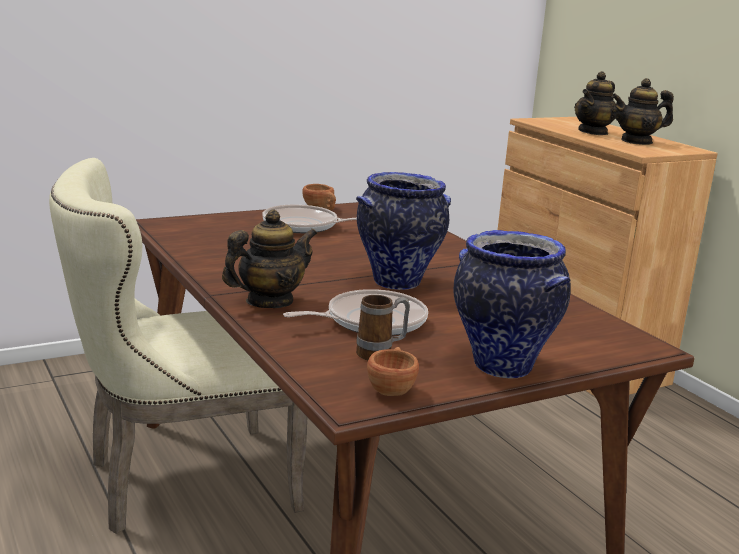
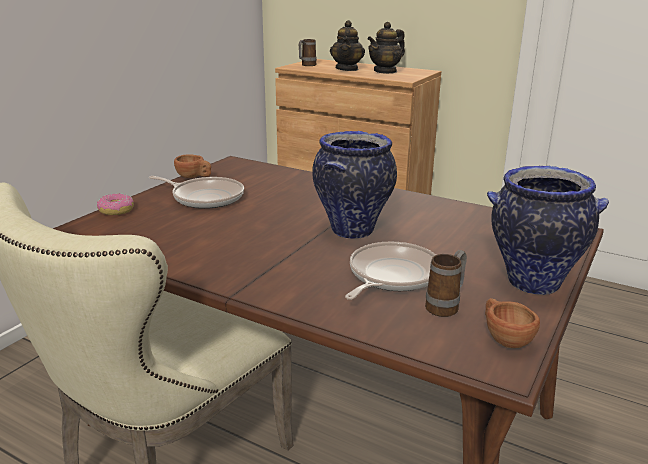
camera: 30 degrees left, 5 degrees up
(215, 217) = (116, 210): none -> donut
(269, 302) = (288, 286): teapot -> none
(304, 226) = (205, 197): frying pan -> frying pan turned 135 degrees counterclockwise
(552, 121) = (306, 65): none -> mug

